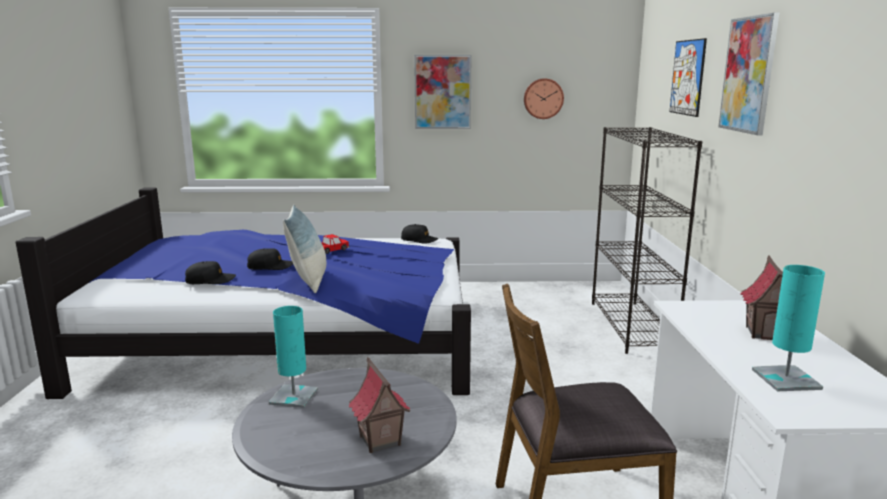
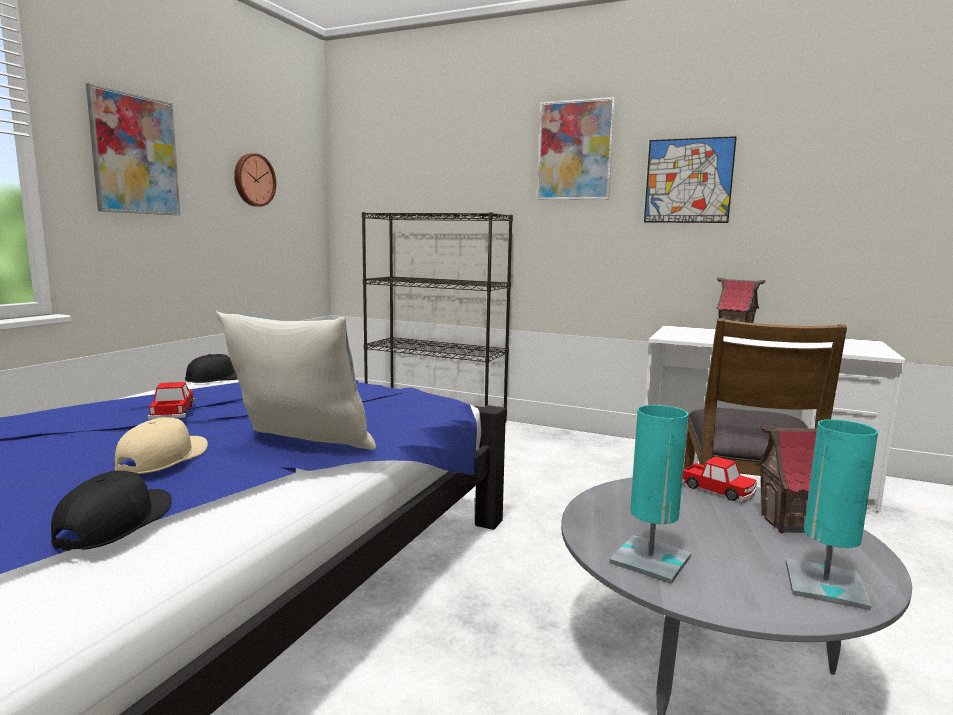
camera: 65 degrees left, 5 degrees down
(270, 266) = (163, 458): black cap -> beige cap
(425, 411) = (718, 490): none -> toy car
(687, 77) = (455, 159): picture -> picture (688, 181)
(786, 379) = (821, 346): turquoise table lamp -> turquoise table lamp (825, 584)

